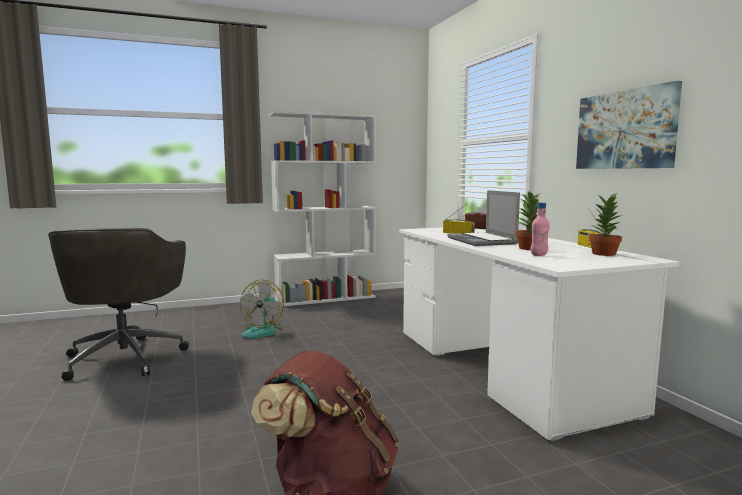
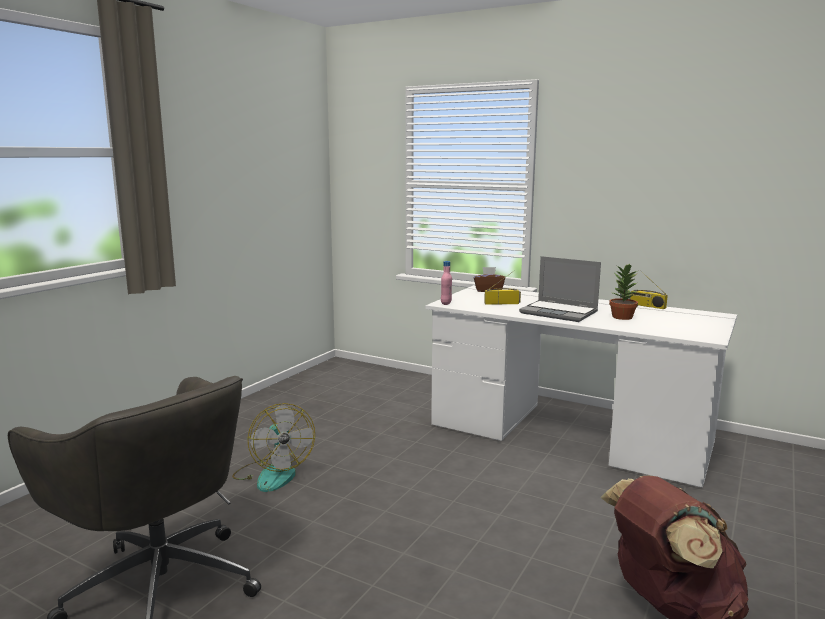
camera: 40 degrees left, 5 degrees up
(326, 298) = (256, 403): white bookcase -> none
(538, 255) = (654, 325): pink bottle -> pink bottle (446, 303)
(604, 254) = (682, 314): potted plant -> none
(625, 130) = (654, 195): picture -> none

